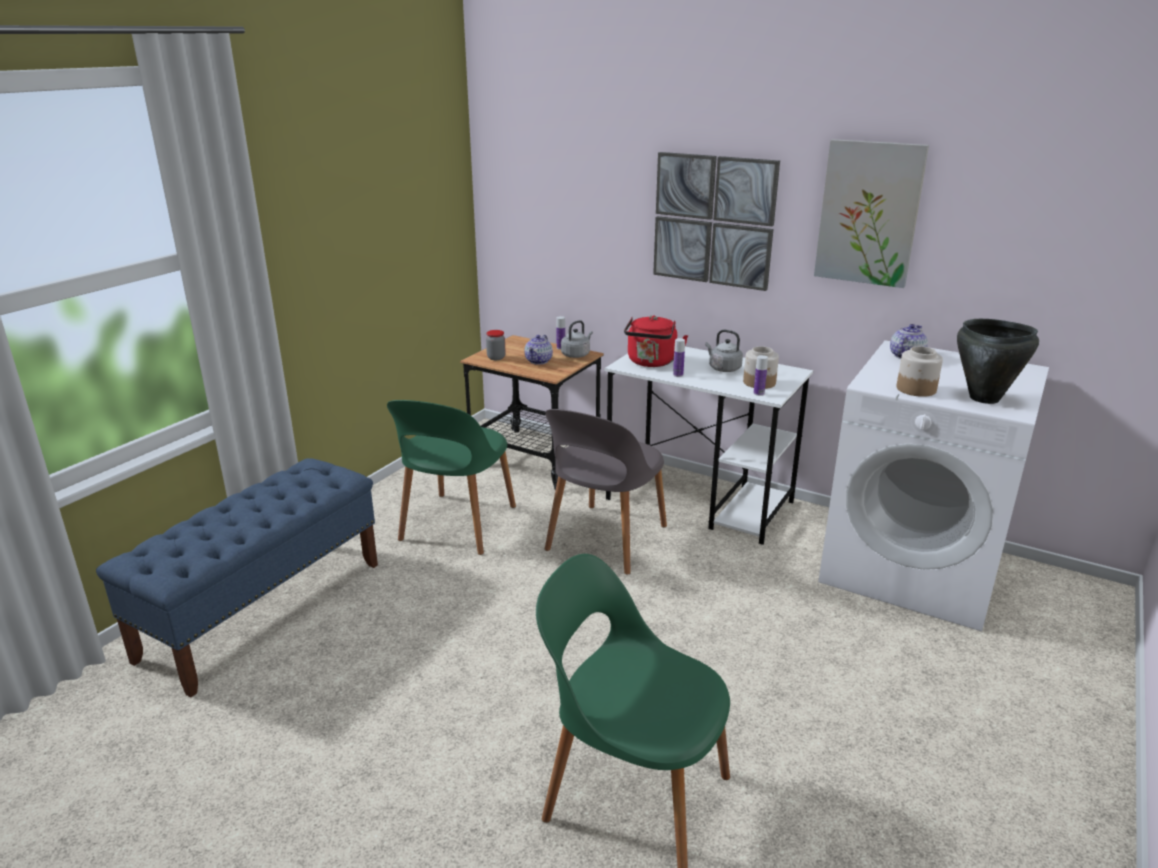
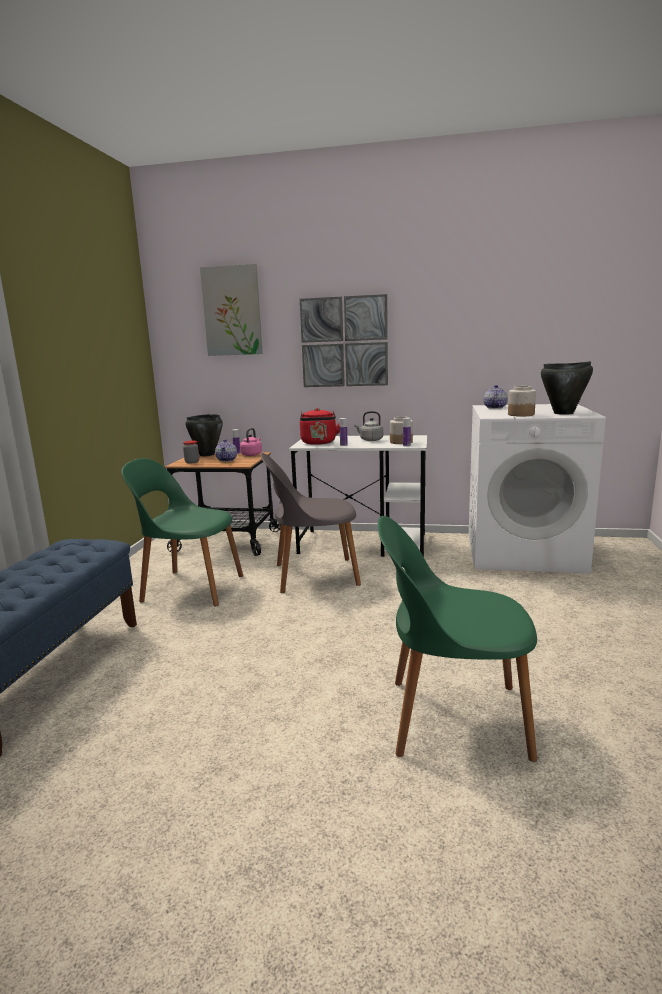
camera: 20 degrees left, 10 degrees down
(457, 525) = (190, 588): green chair -> green chair turned 105 degrees clockwise
(523, 344) = (206, 455): none -> black cooking pot
(576, 355) = (252, 454): grey kettle -> pink kettle
(605, 540) = (313, 575): grey chair -> grey chair turned 75 degrees clockwise
(869, 213) = (451, 321): picture -> picture (232, 311)

